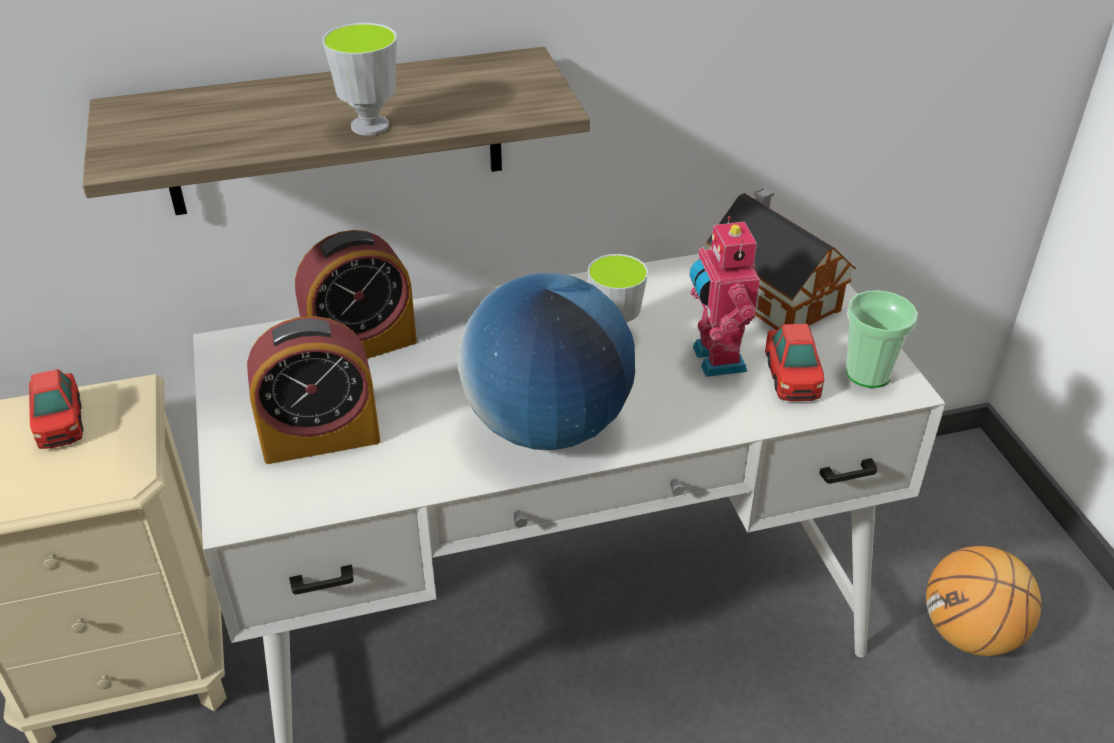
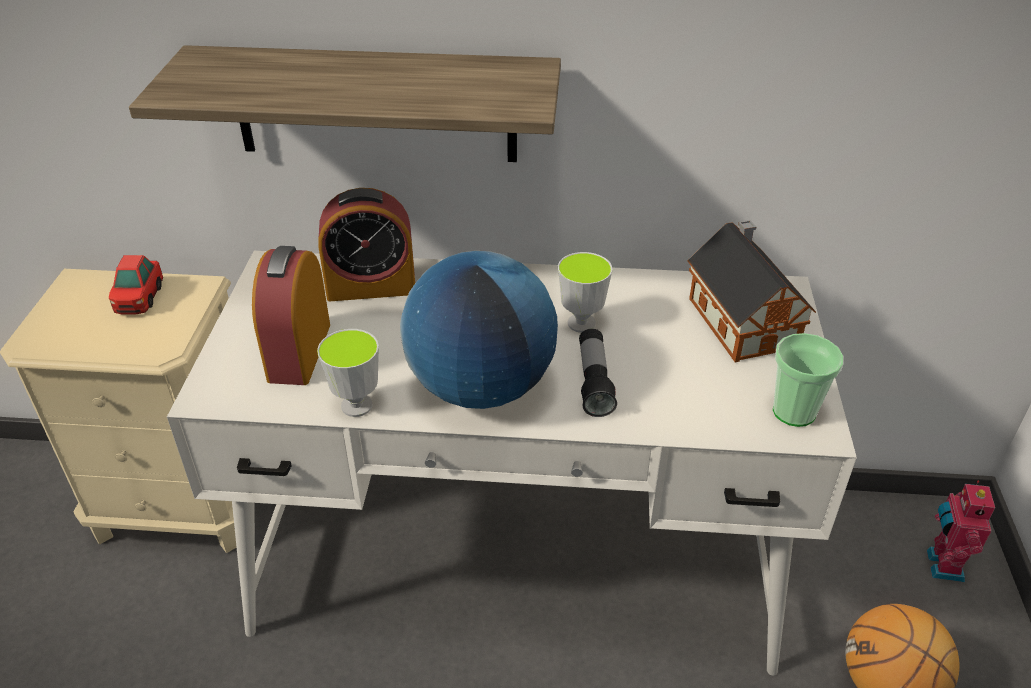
camera: 20 degrees right, 0 degrees up
(320, 437) = (299, 352): alarm clock -> alarm clock turned 90 degrees clockwise
(370, 126) = (368, 98): cup -> cup (356, 406)
(661, 391) = (594, 382): none -> flashlight
(715, 359) = (657, 365): toy robot -> toy robot (941, 565)
(792, 379) = (718, 399): toy car -> none

